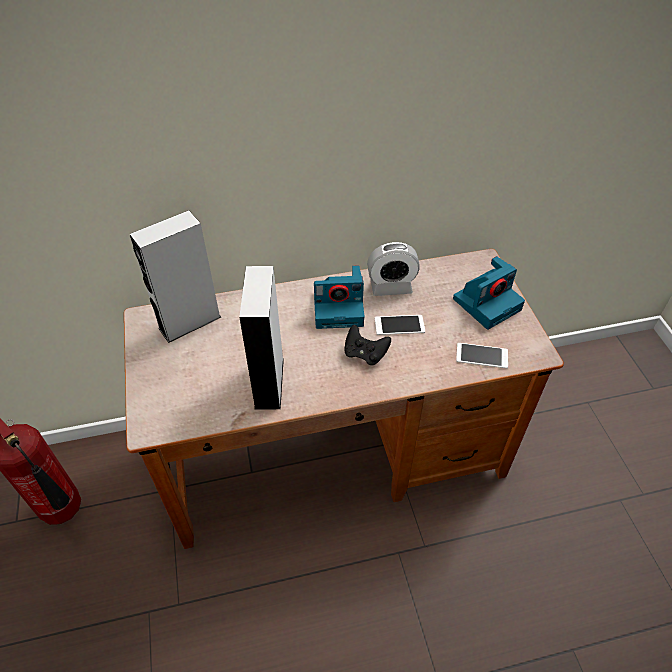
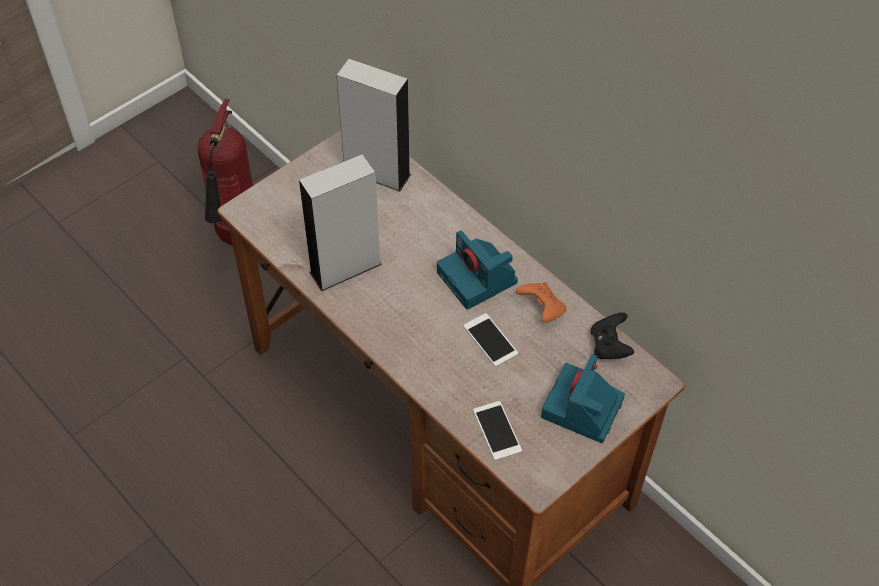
camera: 60 degrees right, 5 degrees up
(365, 354) = (430, 327): black game controller -> black game controller (609, 346)
(391, 287) = (541, 310): alarm clock -> orange game controller
(487, 303) = (582, 409): camera -> camera turned 90 degrees clockwise

